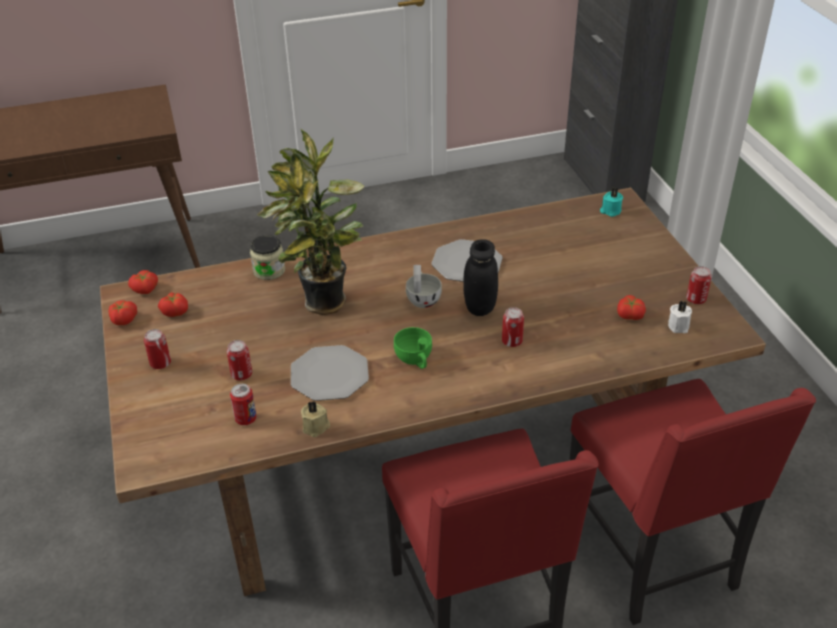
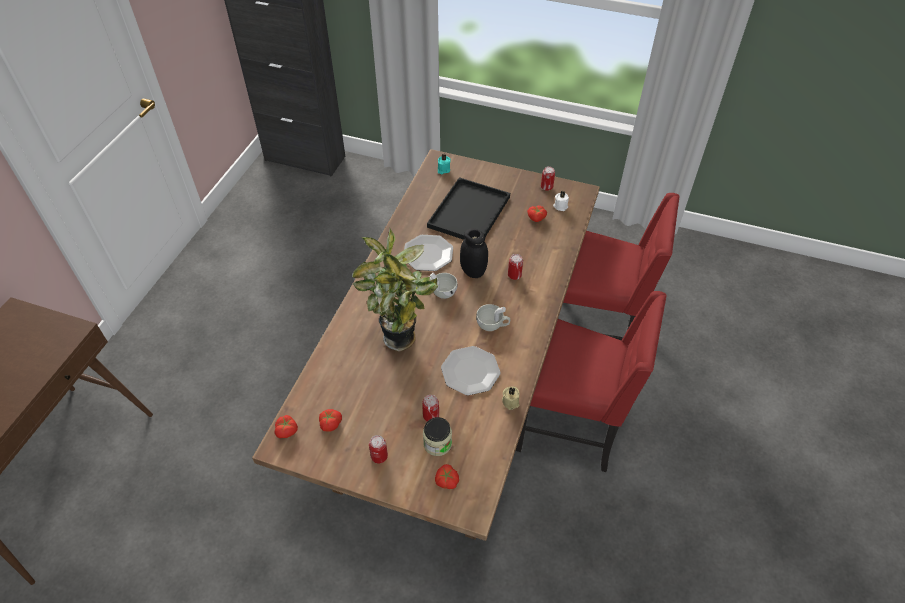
camera: 55 degrees left, 10 degrees up
(123, 319) = (309, 459): tomato -> tomato (446, 481)
(246, 419) = (475, 433): can -> none
(269, 270) = (337, 351): jar -> jar (437, 443)
(415, 360) = (492, 325): green cup -> white cup
(567, 261) = (469, 213): none -> black tray

